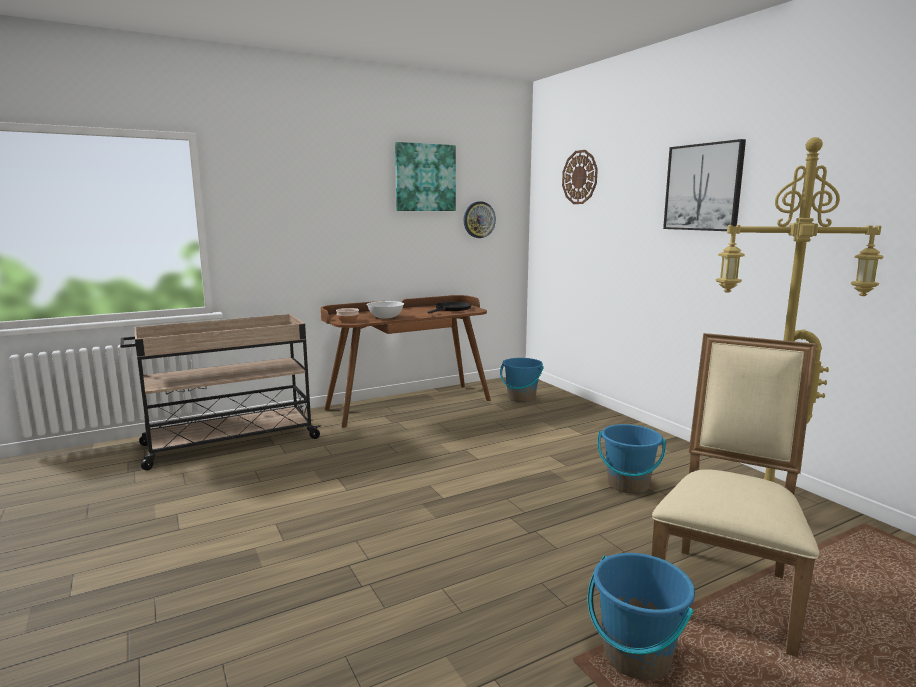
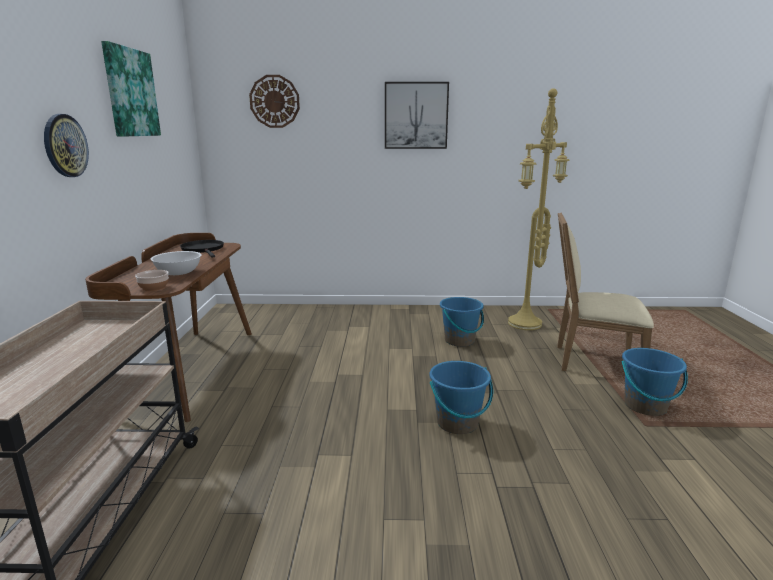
camera: 60 degrees left, 5 degrees up
(479, 219) = (172, 145): wall clock -> wall clock (65, 146)
(521, 398) = (267, 321): blue bucket -> blue bucket (457, 423)
(726, 589) = (591, 361): beige chair -> beige chair turned 45 degrees counterclockwise

